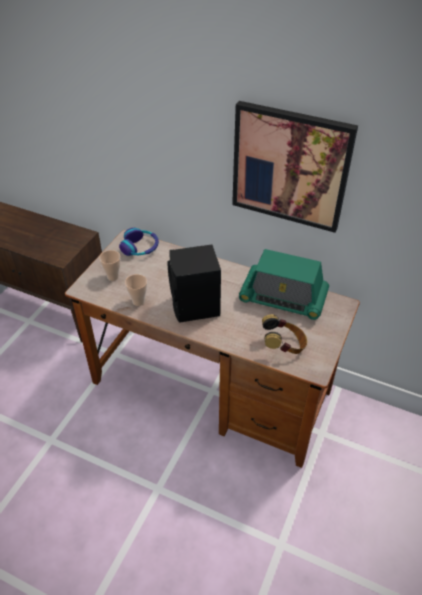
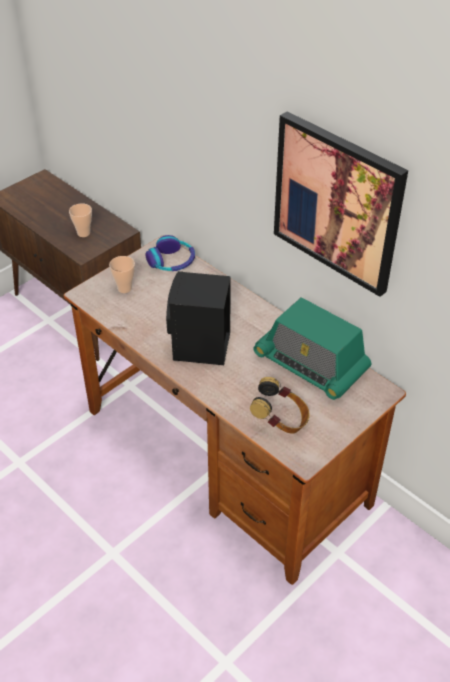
camera: 20 degrees right, 0 degrees up
(138, 301) = (139, 324): cup -> cup (83, 233)

